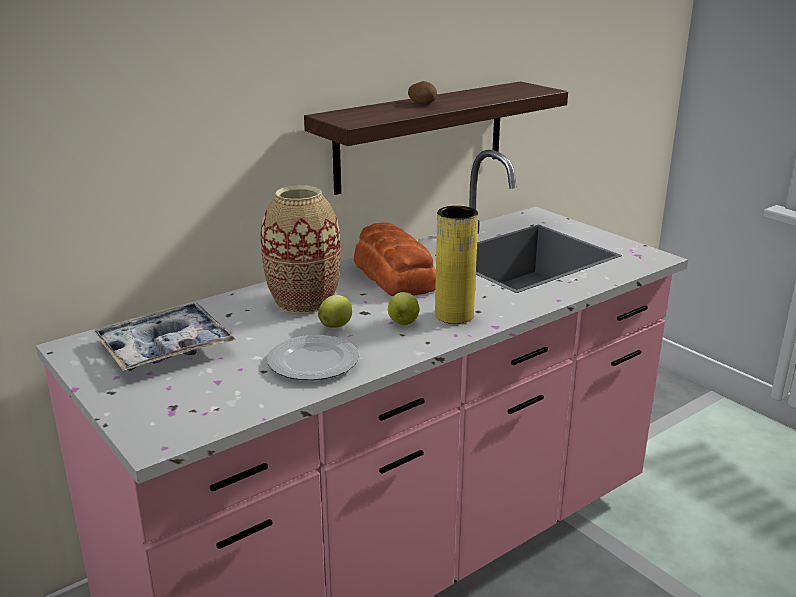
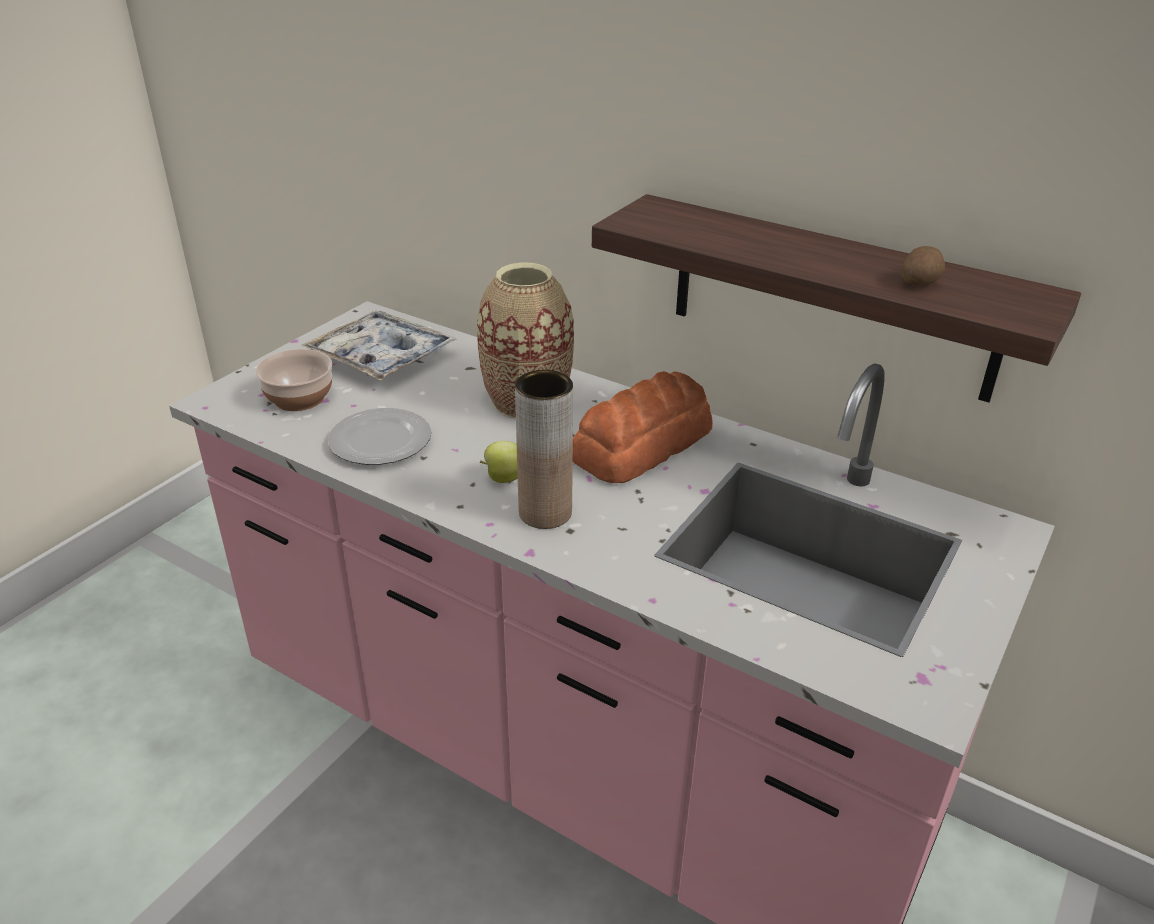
camera: 70 degrees right, 10 degrees up
(201, 394) = (299, 398): none -> bowl
(336, 326) = (474, 435): apple -> none
(423, 103) = (790, 244): potato -> potato (920, 282)
(454, 315) = (545, 513): yellow vase -> brown vase

